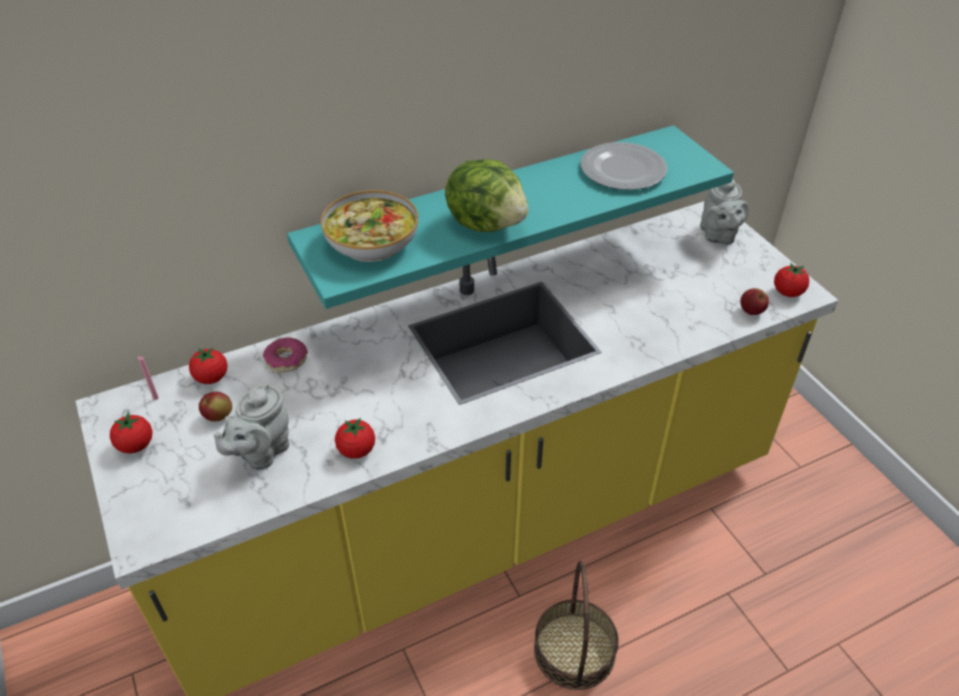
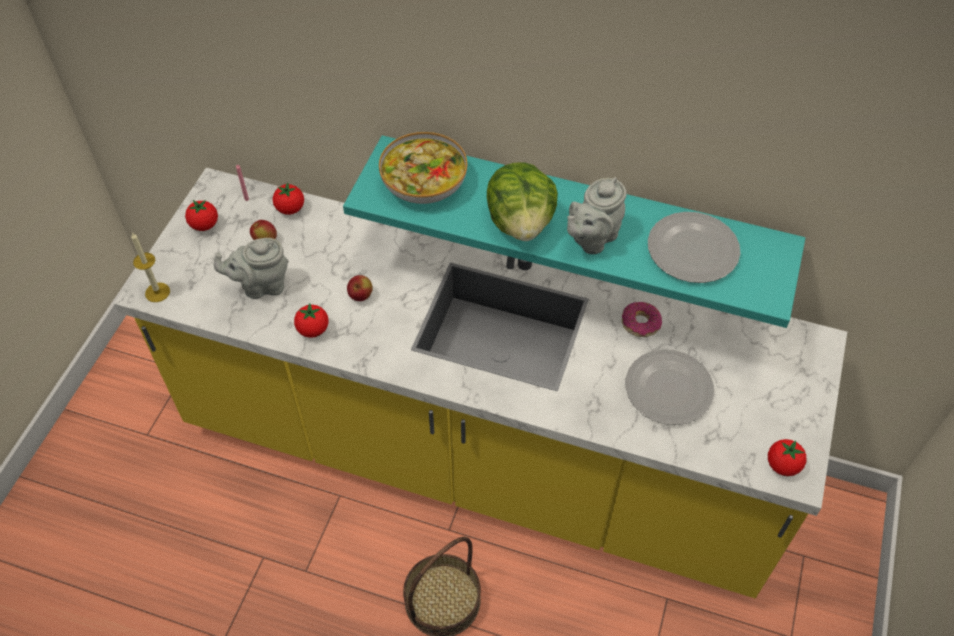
camera: 45 degrees right, 10 degrees up
(155, 533) = (157, 292): none -> candle
(286, 360) = (345, 229): donut -> donut (640, 323)
(668, 299) = (669, 390): none -> plate
(718, 235) = (795, 368): grey teapot -> grey teapot (592, 239)
(751, 311) = (724, 455): apple -> apple (361, 296)

